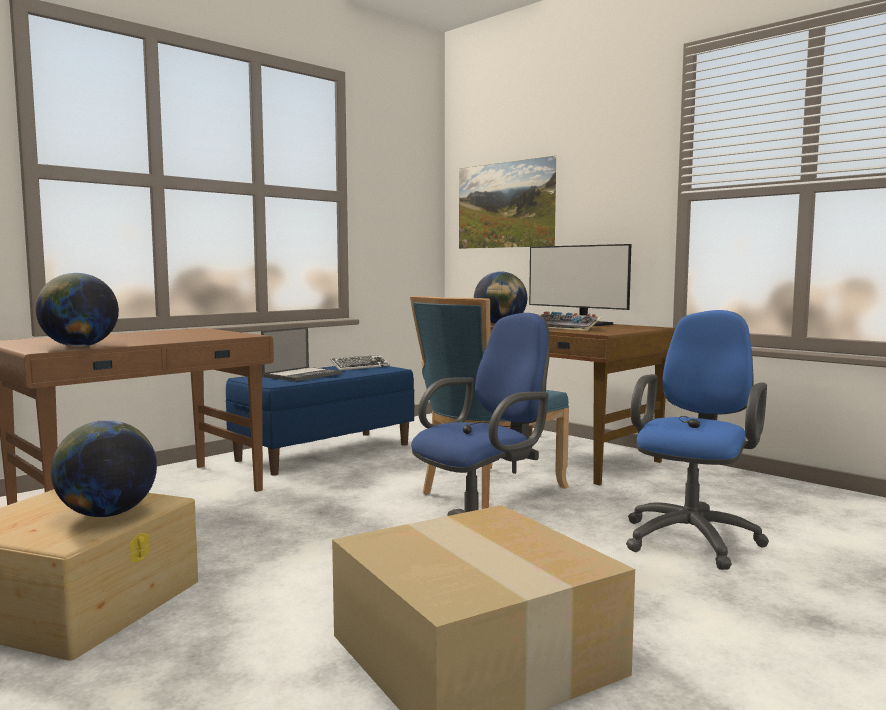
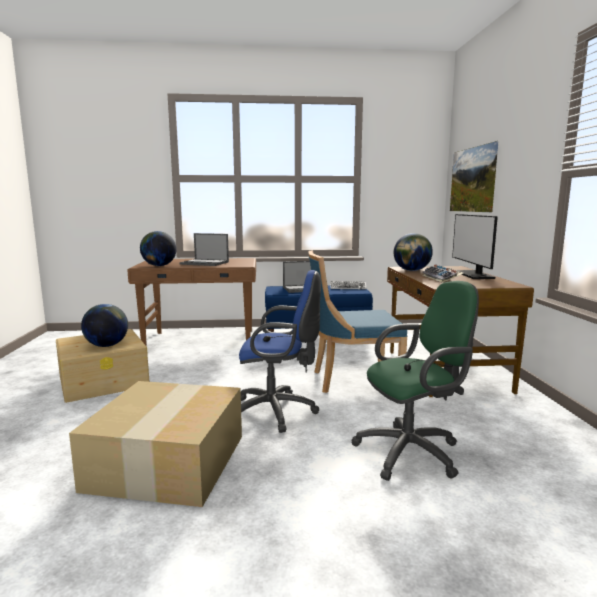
camera: 40 degrees right, 5 degrees up
(155, 337) = (205, 263): none -> laptop
(693, 537) = (413, 452): blue office chair -> green office chair

